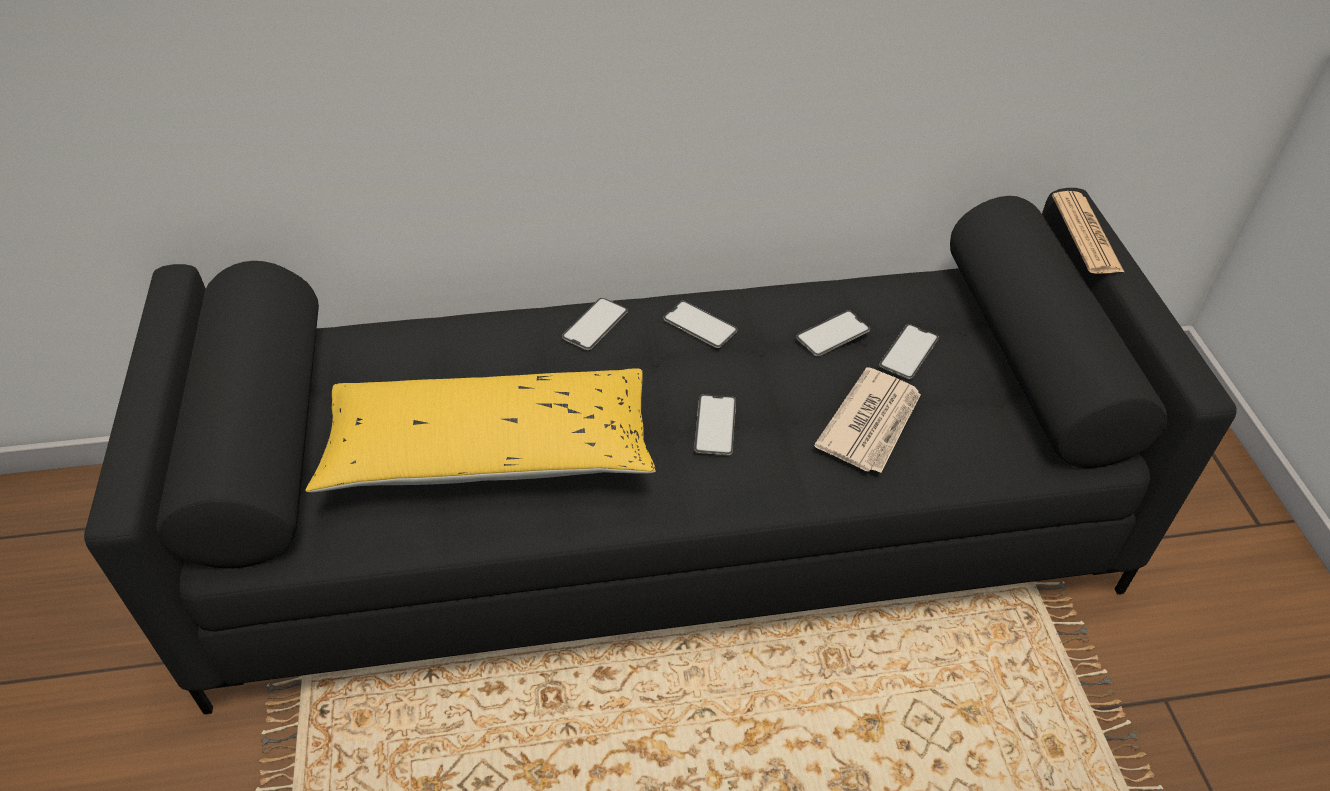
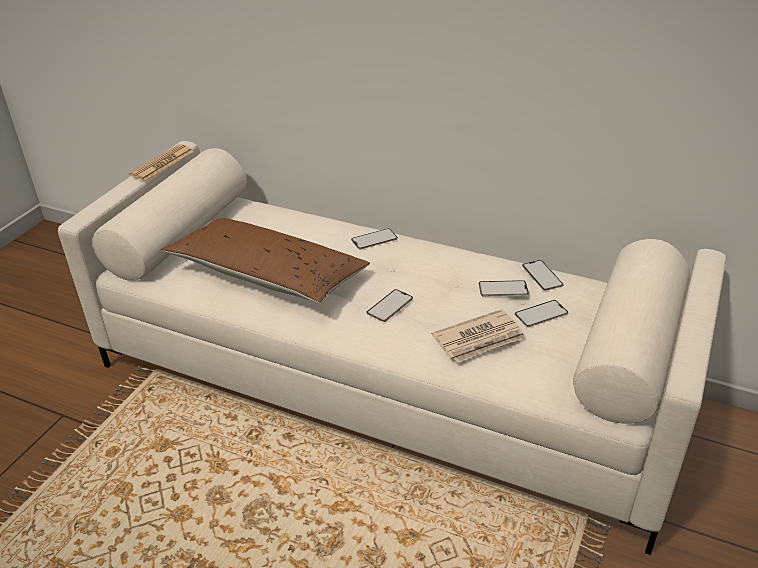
camera: 35 degrees right, 10 degrees down
(490, 452) = (268, 275): yellow pillow -> brown pillow
(665, 524) = (384, 383): black sofa -> white sofa
(700, 325) = (430, 258): phone -> phone (542, 275)
(1086, 234) = (694, 275): newspaper -> newspaper (162, 163)

